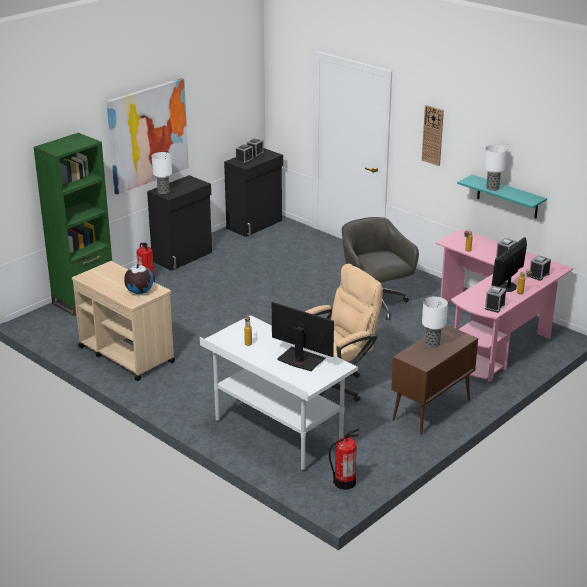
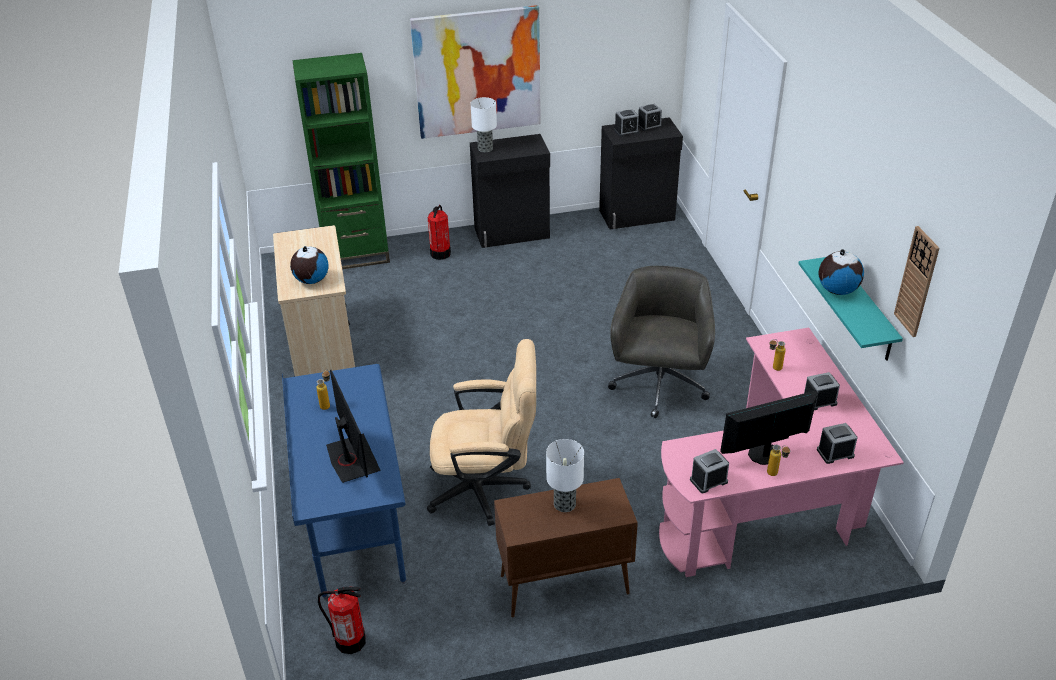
camera: 35 degrees right, 10 degrees up
(277, 433) = (355, 527): white desk -> blue desk
(433, 135) = (809, 177): wall clock -> wall clock (917, 282)
(492, 188) = (837, 290): table lamp -> globe

